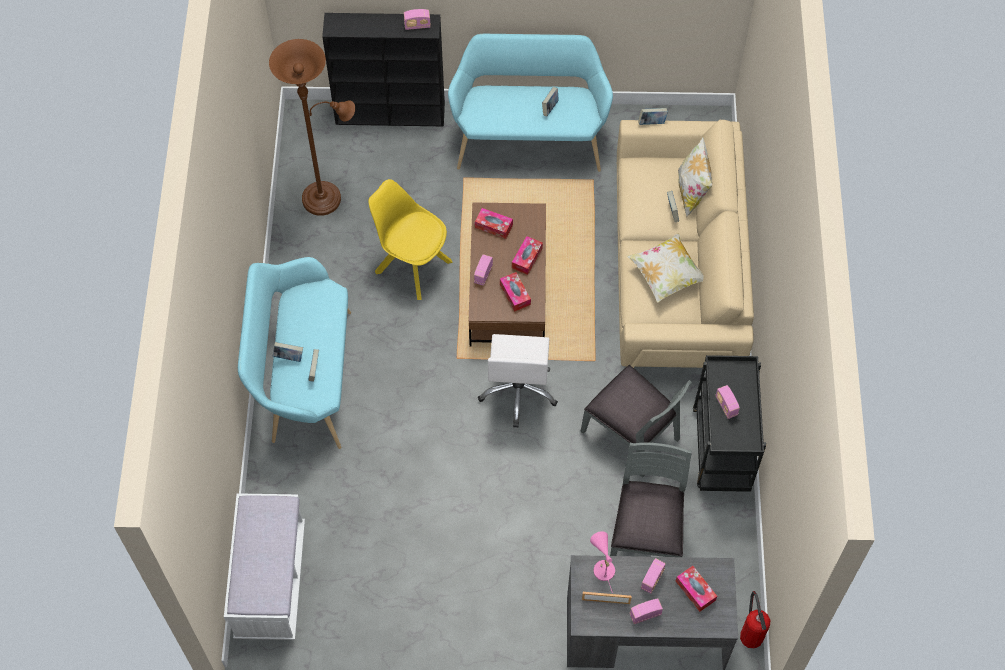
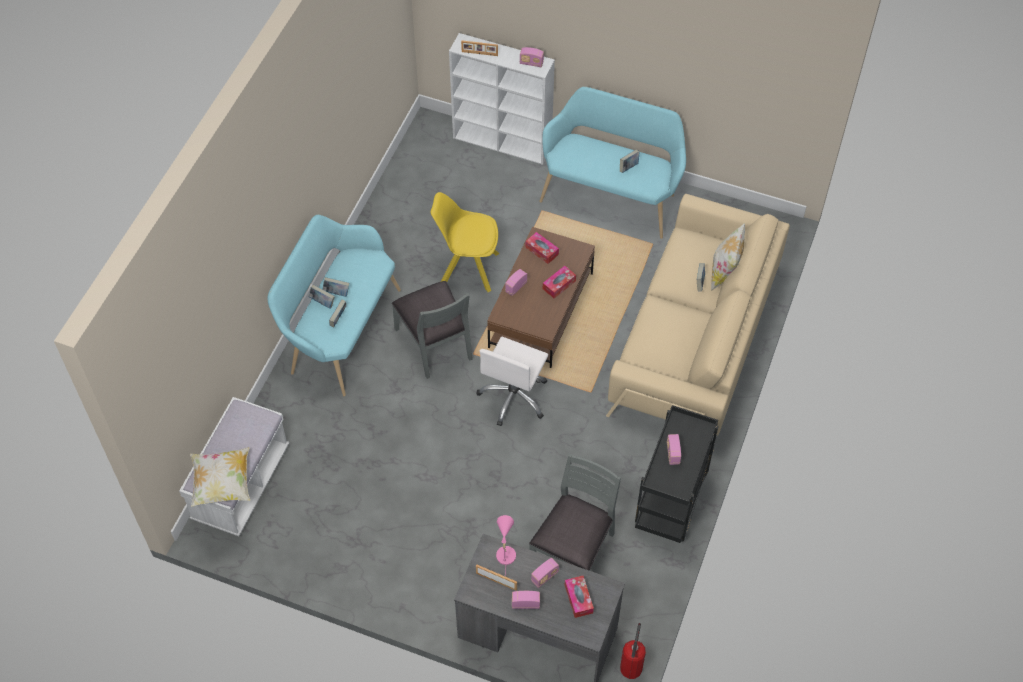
camera: 20 degrees right, 5 degrees down
(326, 197) = (420, 193): brown floor lamp -> none
(357, 30) = (479, 54): none -> picture frame
(391, 113) = (503, 142): black bookcase -> white bookcase
(412, 265) = (467, 268): yellow chair -> yellow chair turned 45 degrees counterclockwise
(515, 294) = (536, 311): tissue box -> none
(632, 434) = (597, 463): grey chair -> grey chair (435, 343)
(652, 123) = (710, 203): book -> book (336, 293)
(666, 275) = (672, 333): pillow -> pillow (222, 484)

